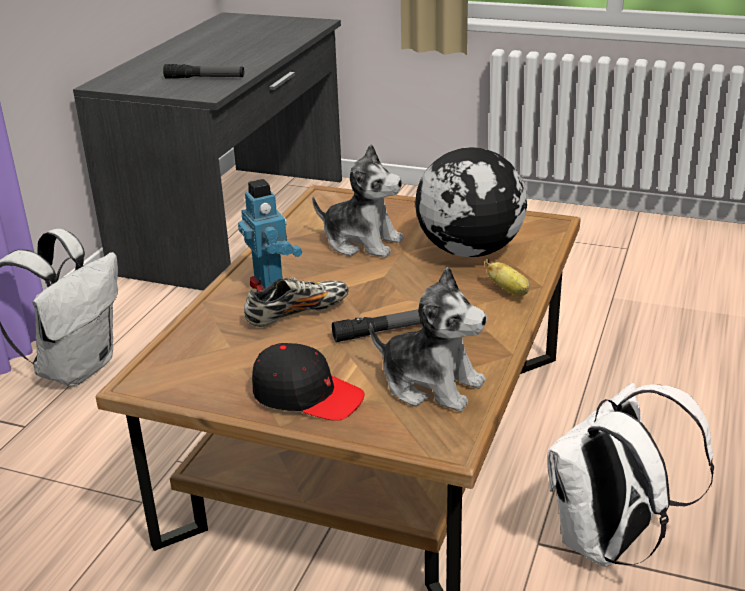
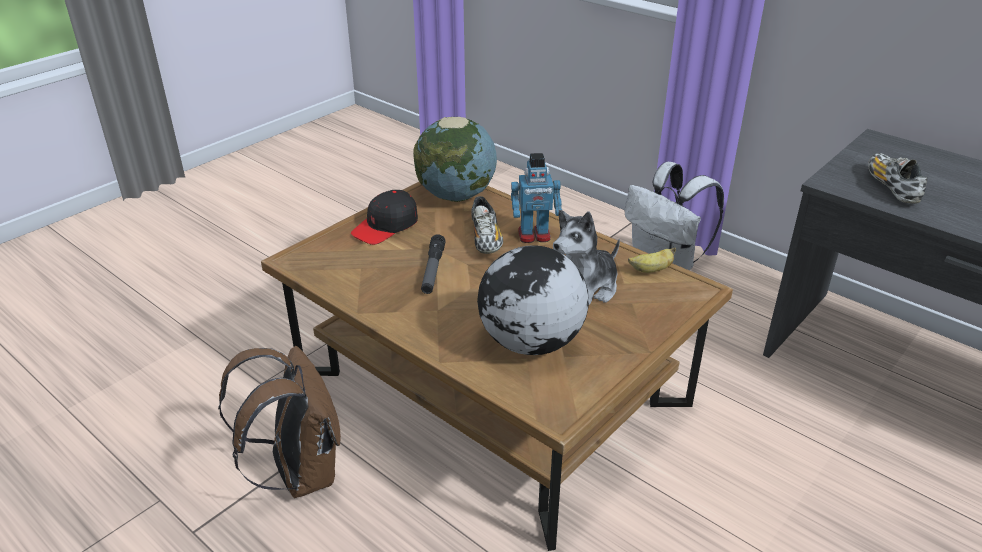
camera: 110 degrees right, 5 degrees up
(188, 362) = (456, 196): none -> globe
(205, 78) = (891, 187): flashlight -> shoe
(431, 384) = (355, 270): plush toy -> none
(509, 291) = (442, 339): banana -> banana (651, 270)
(609, 543) = (299, 472): white backpack -> brown backpack

